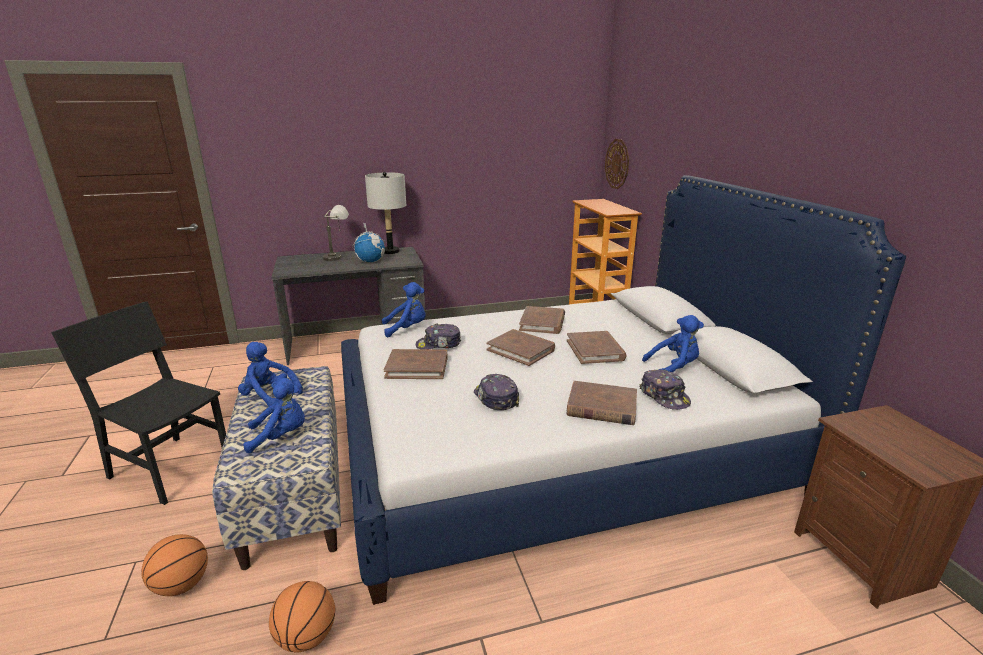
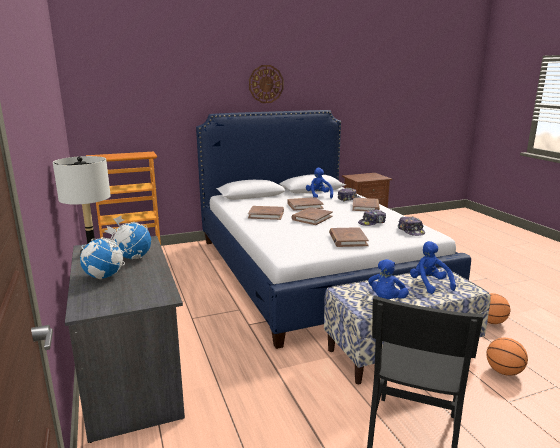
camera: 95 degrees left, 5 degrees down
(339, 257) = (105, 276): grey table lamp -> globe
(407, 329) = (284, 248): blue plush toy -> none
(438, 344) = (314, 235): cap -> cap (411, 231)
(617, 164) = (99, 122): wall clock -> wall clock (266, 84)

